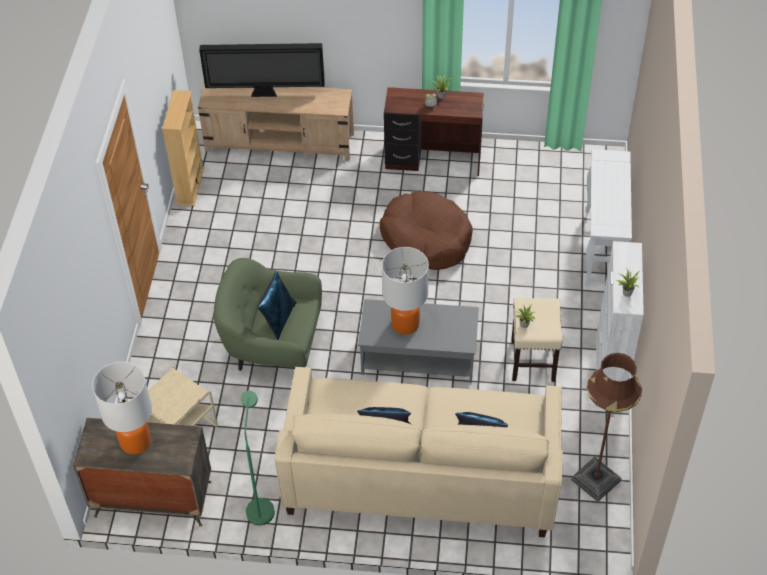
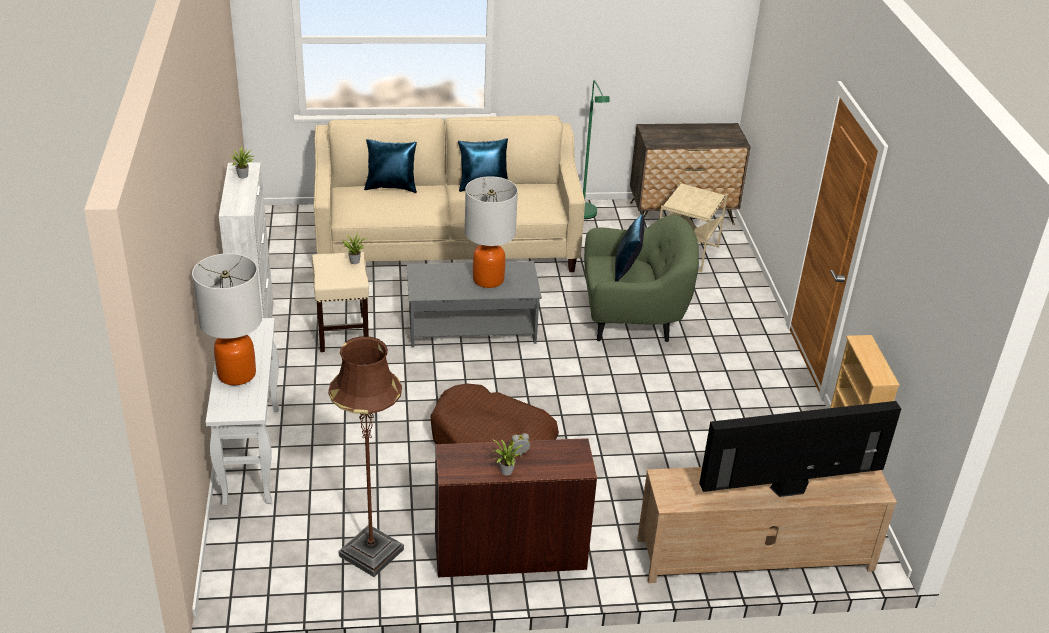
camera: 165 degrees right, 15 degrees down
(135, 441) = (696, 136): table lamp -> table lamp (236, 374)
(596, 480) = (278, 252): brown floor lamp -> brown floor lamp (371, 552)

